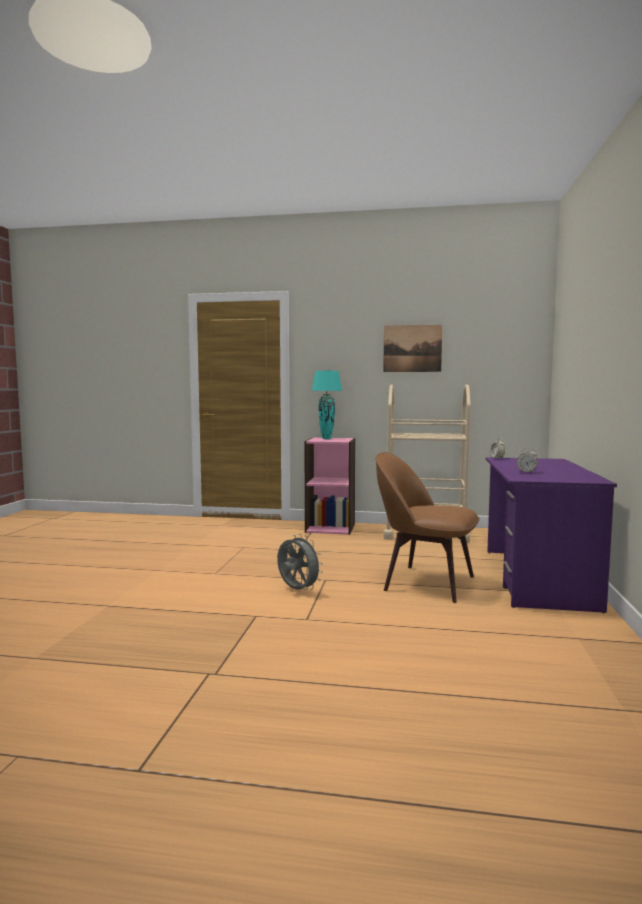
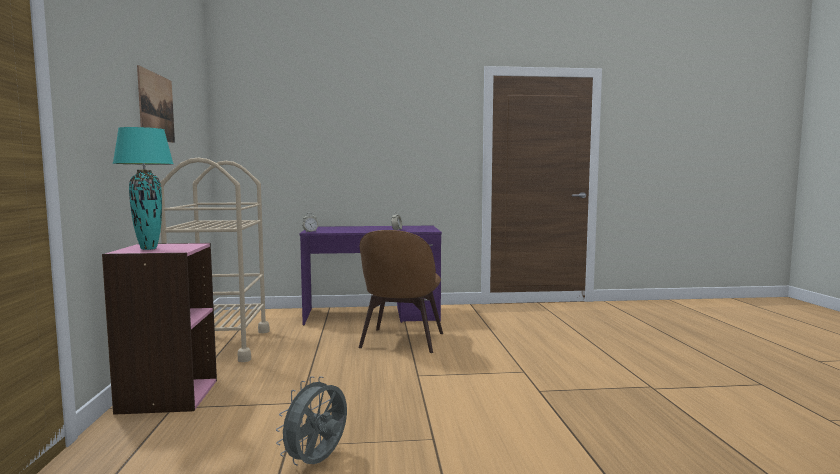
camera: 105 degrees left, 0 degrees up
(297, 590) = (459, 383): grey fan -> grey fan (317, 463)

